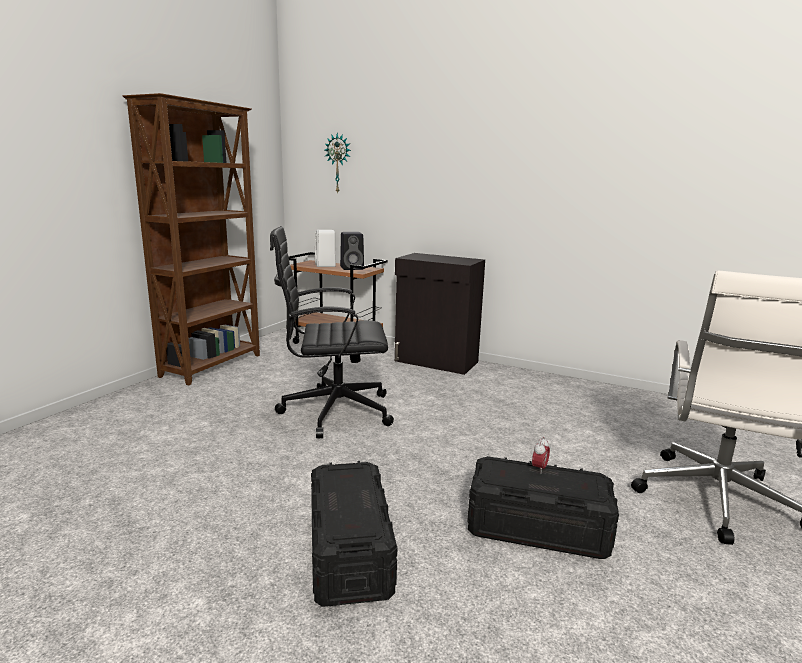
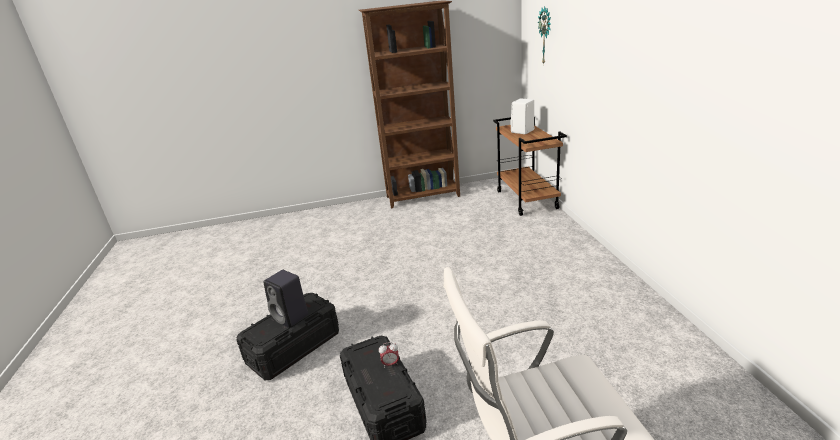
camera: 55 degrees right, 10 degrees up
(333, 411) = (427, 259): black office chair -> none
(352, 268) = (535, 138): black speaker -> black speaker (291, 317)
(436, 362) = (572, 245): black cabinet -> none

